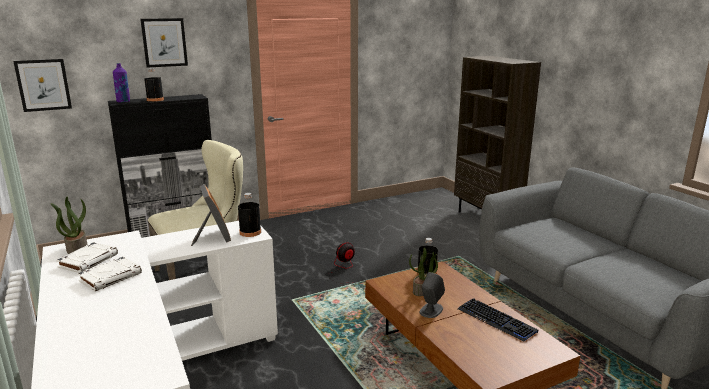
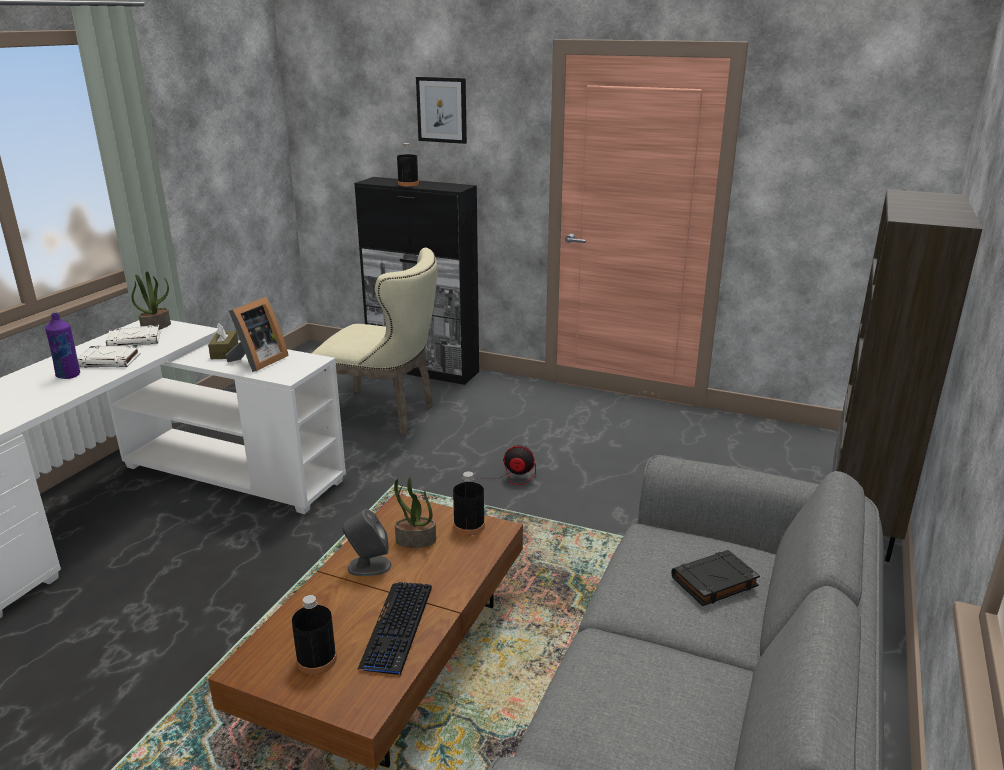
camera: 50 degrees right, 5 degrees up
(43, 85) = (321, 148): picture -> none
(123, 101) = (378, 180): purple bottle -> purple bottle (69, 375)
(171, 243) = (224, 352): none -> brown tissue box
(250, 232) = (291, 371): black bottle -> black bottle (316, 659)
(567, 231) = (714, 582): none -> black book

